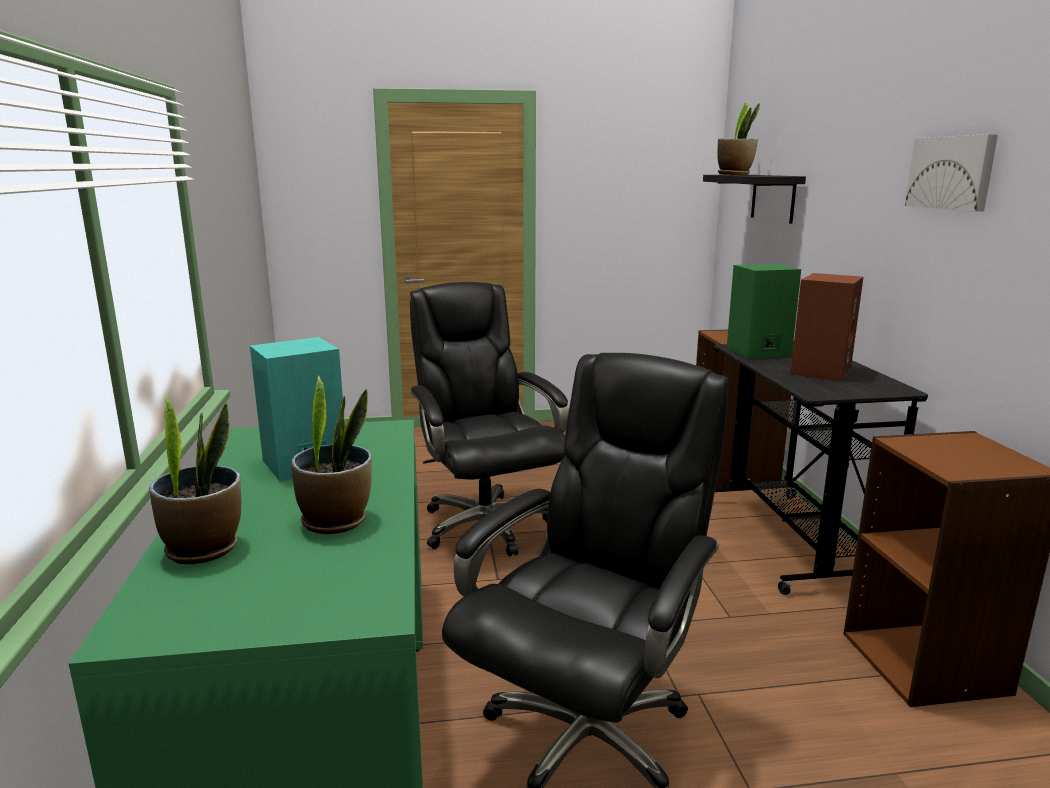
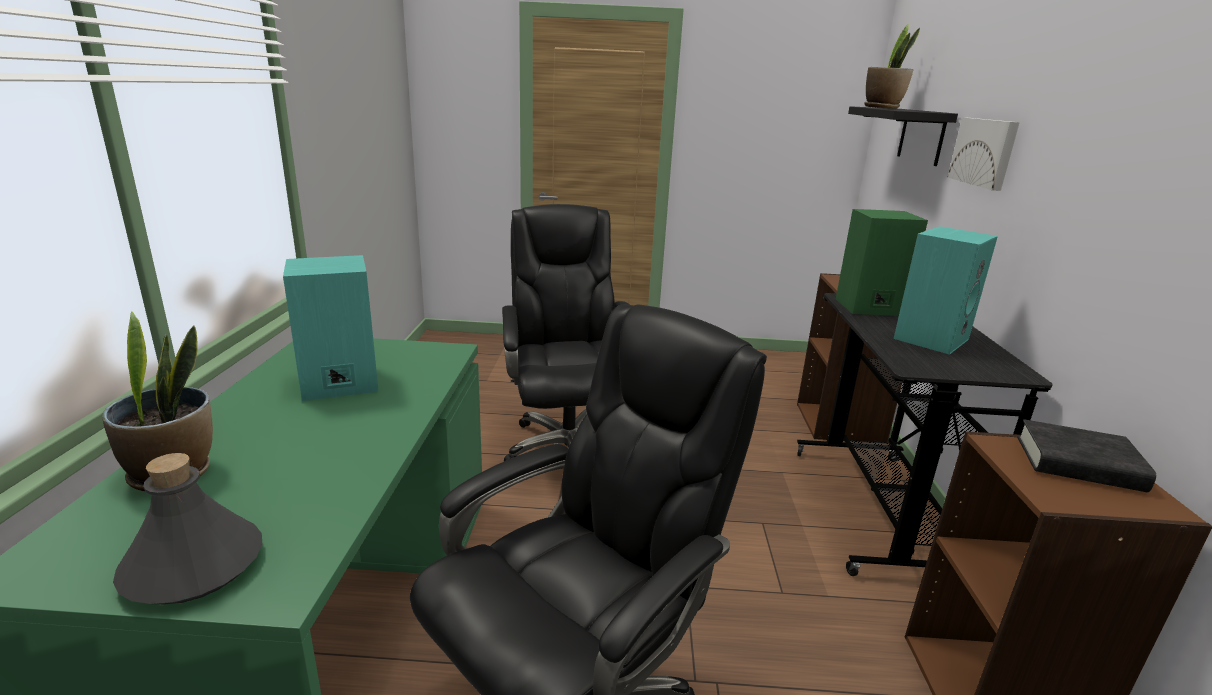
camera: 10 degrees right, 5 degrees up
(288, 608) = (195, 567): none -> grey bottle
(336, 521) = (321, 458): potted plant -> none
(819, 371) = (930, 338): brown speaker -> turquoise speaker
(952, 172) = (1127, 117): picture -> picture (985, 152)
(964, 448) = (1078, 464): none -> black book

